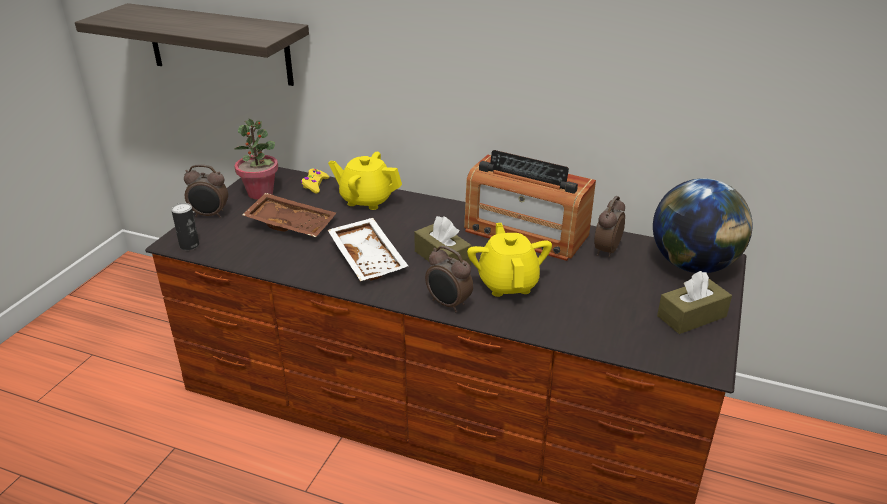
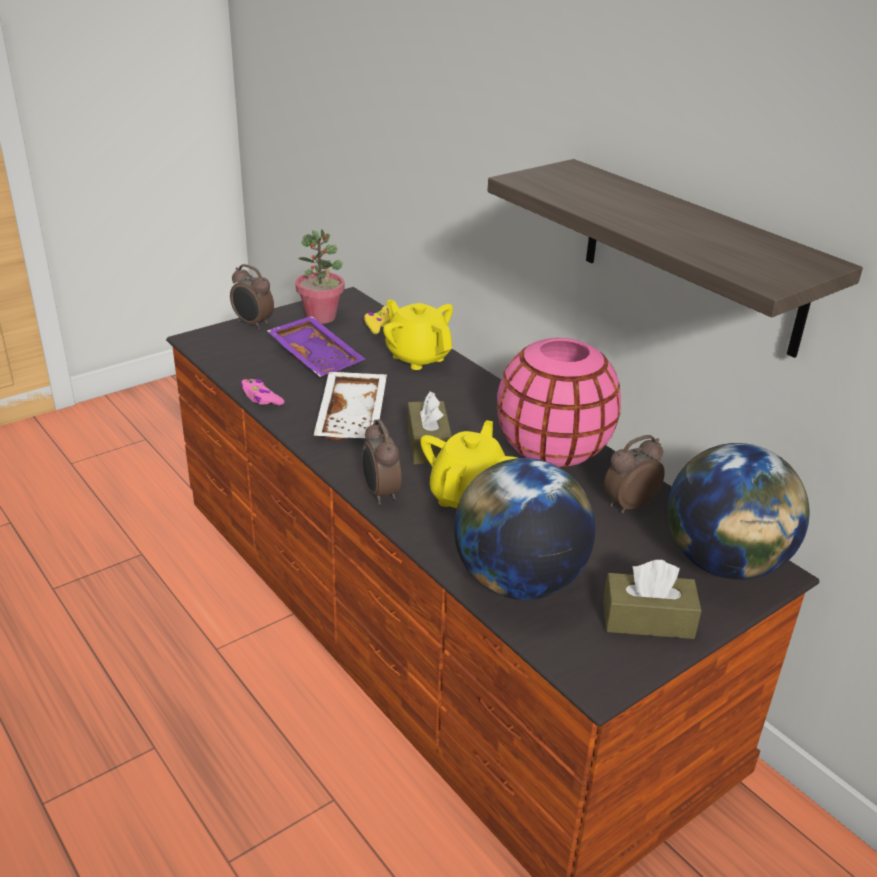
camera: 30 degrees right, 0 degrees up
(189, 245) = (205, 347): can -> none
(219, 44) = (338, 142): shelf -> shelf (691, 256)
(282, 269) = (261, 398): none -> pink game controller
(292, 224) = (317, 357): brown tray -> purple tray
(525, 233) = (553, 450): radio -> pink vase
(598, 326) = (518, 582): none -> globe

